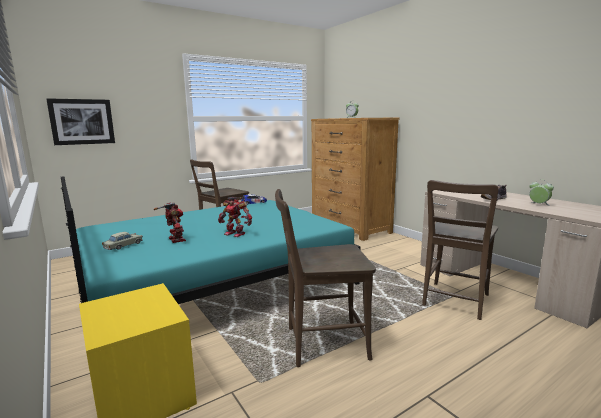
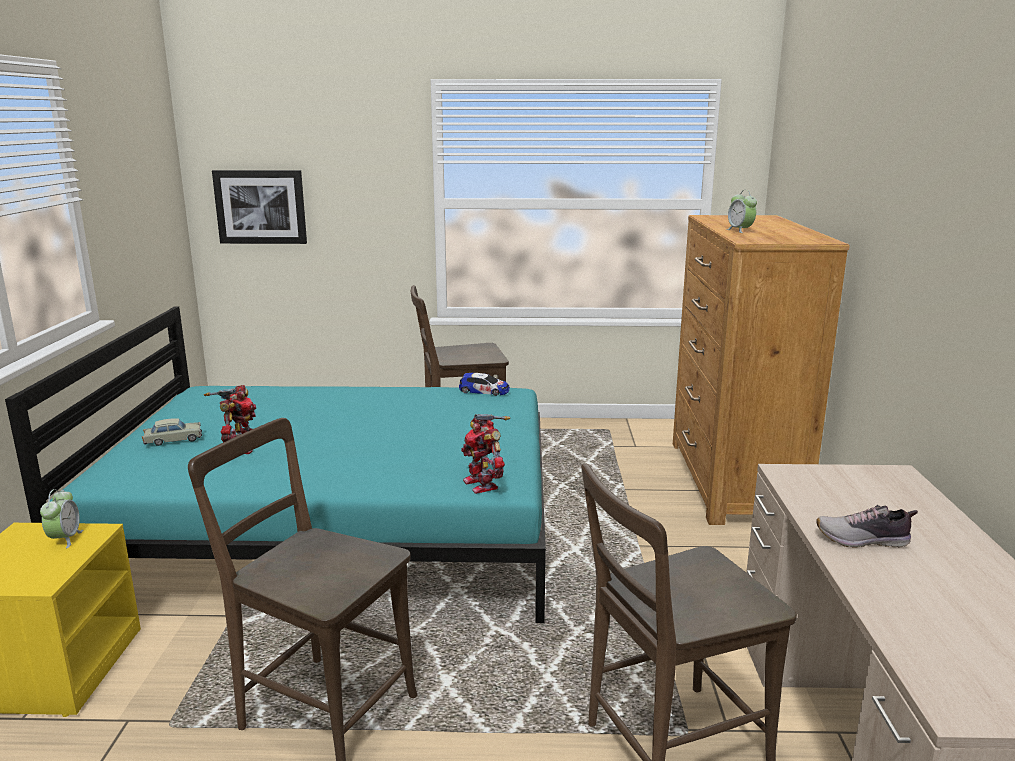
camera: 35 degrees right, 5 degrees up
(235, 233) = (329, 460): toy robot -> toy robot (483, 484)
(539, 204) = (937, 599): alarm clock -> alarm clock (65, 539)

